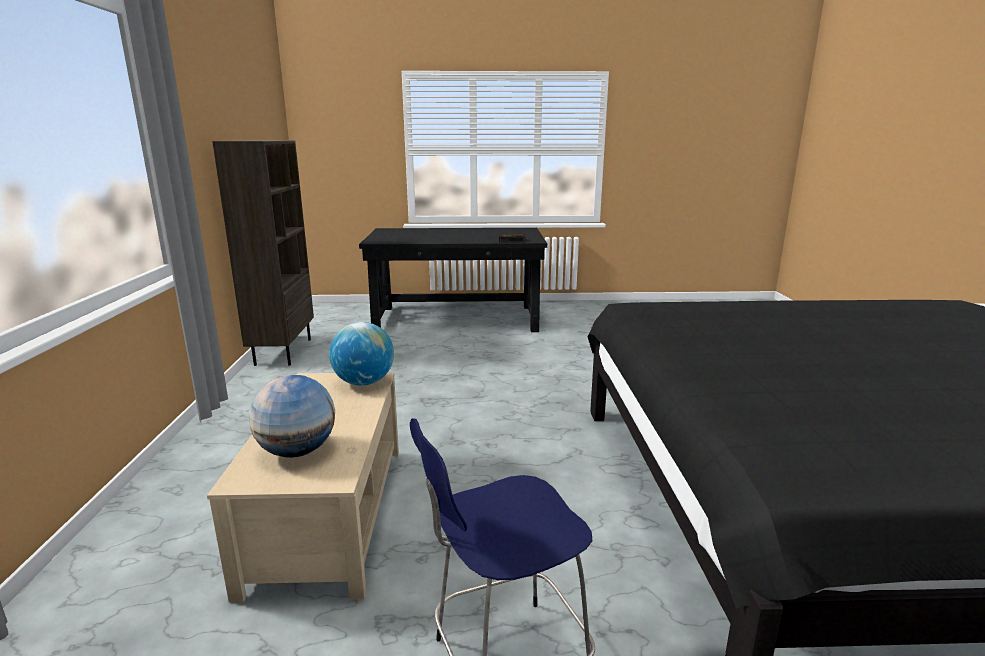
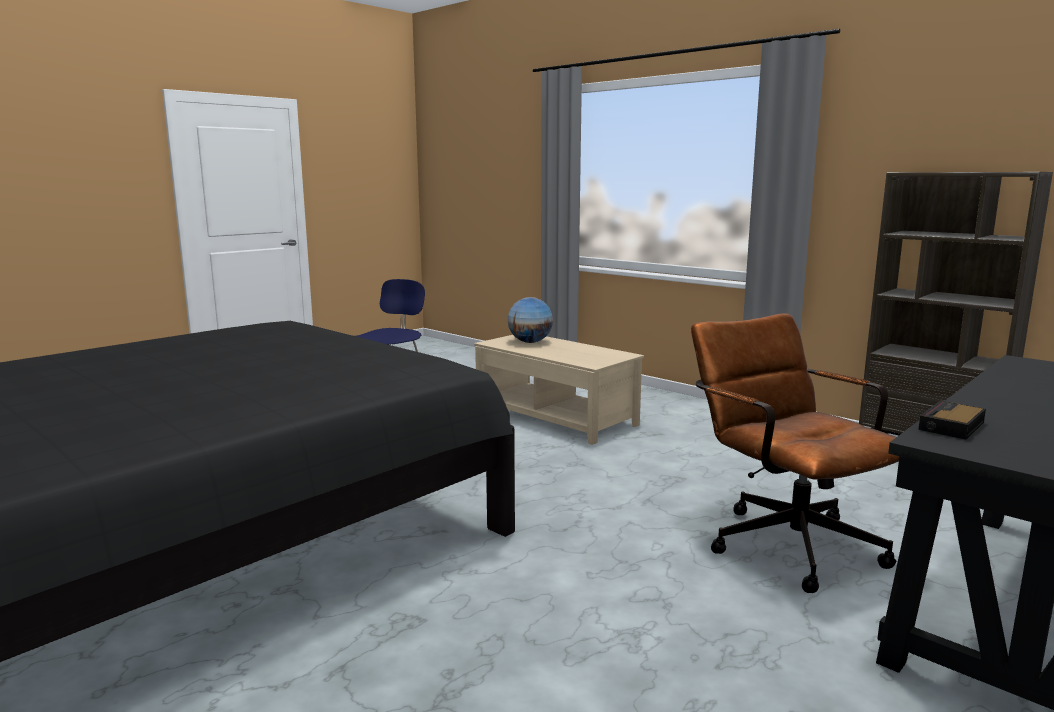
camera: 135 degrees right, 5 degrees down
(364, 382) = (591, 361): globe -> none
(468, 358) = (784, 540): none -> brown office chair

